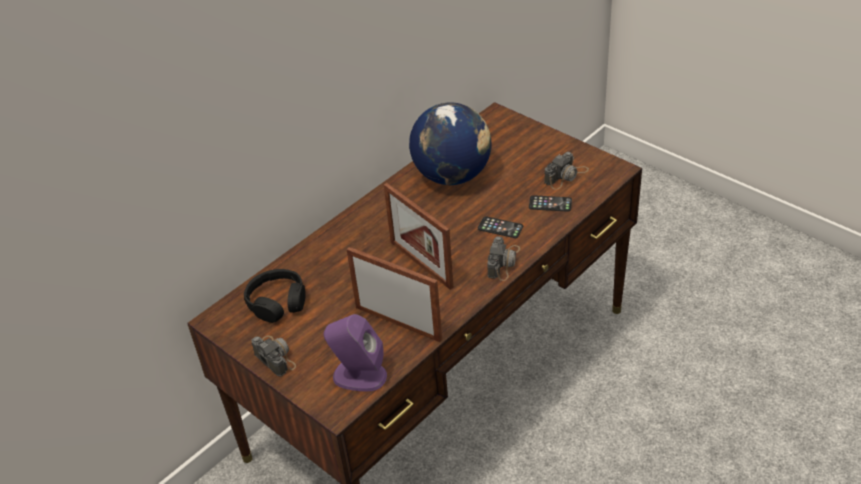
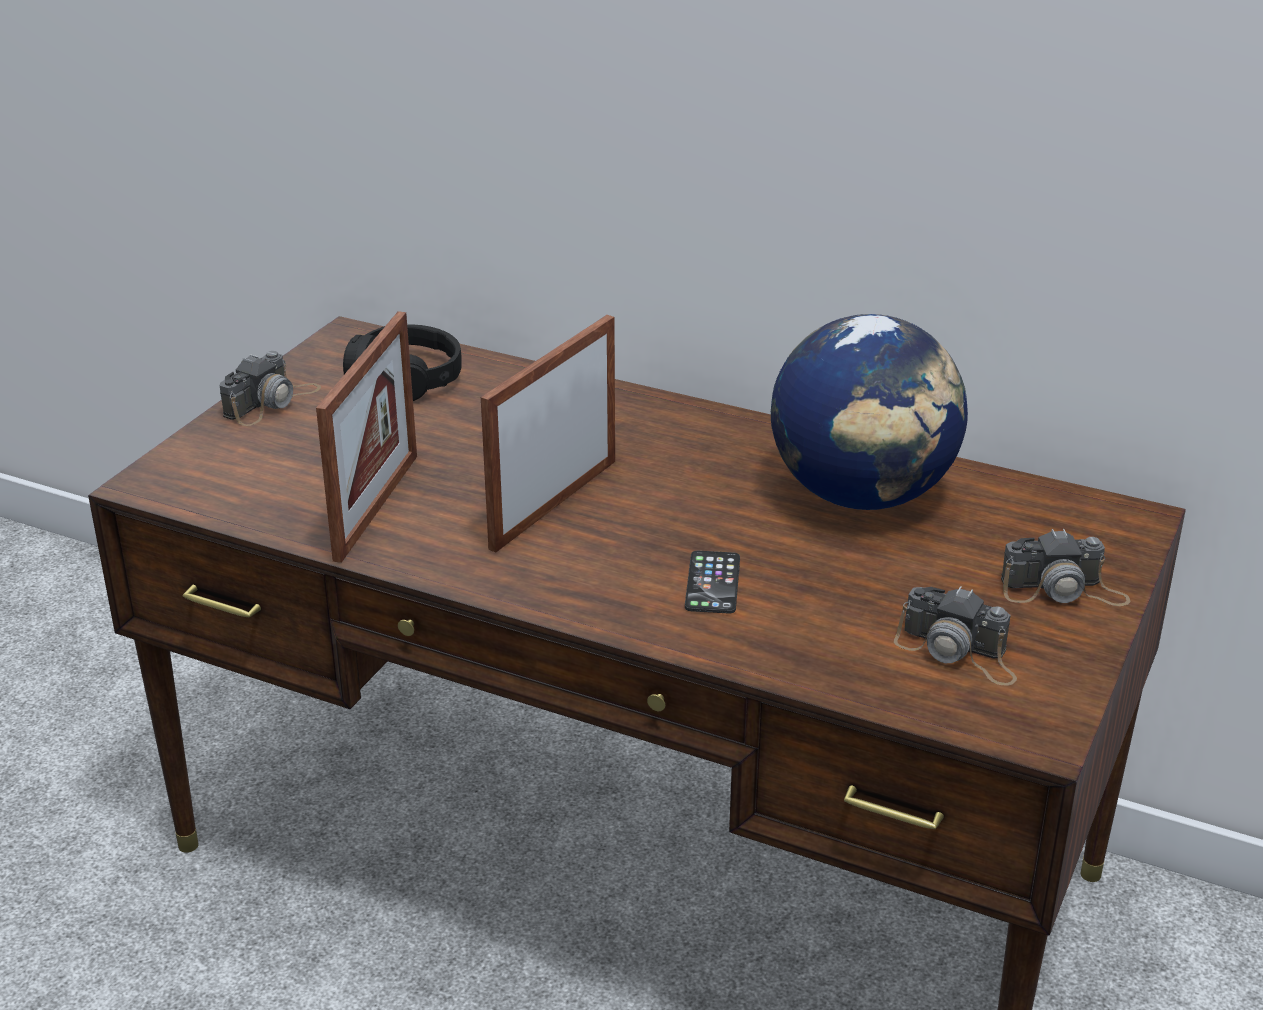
camera: 70 degrees right, 10 degrees down
(359, 376) = (232, 489): purple speaker -> none
(504, 262) = (598, 604): camera -> camera (1063, 590)
(550, 204) = (833, 642): phone -> none

